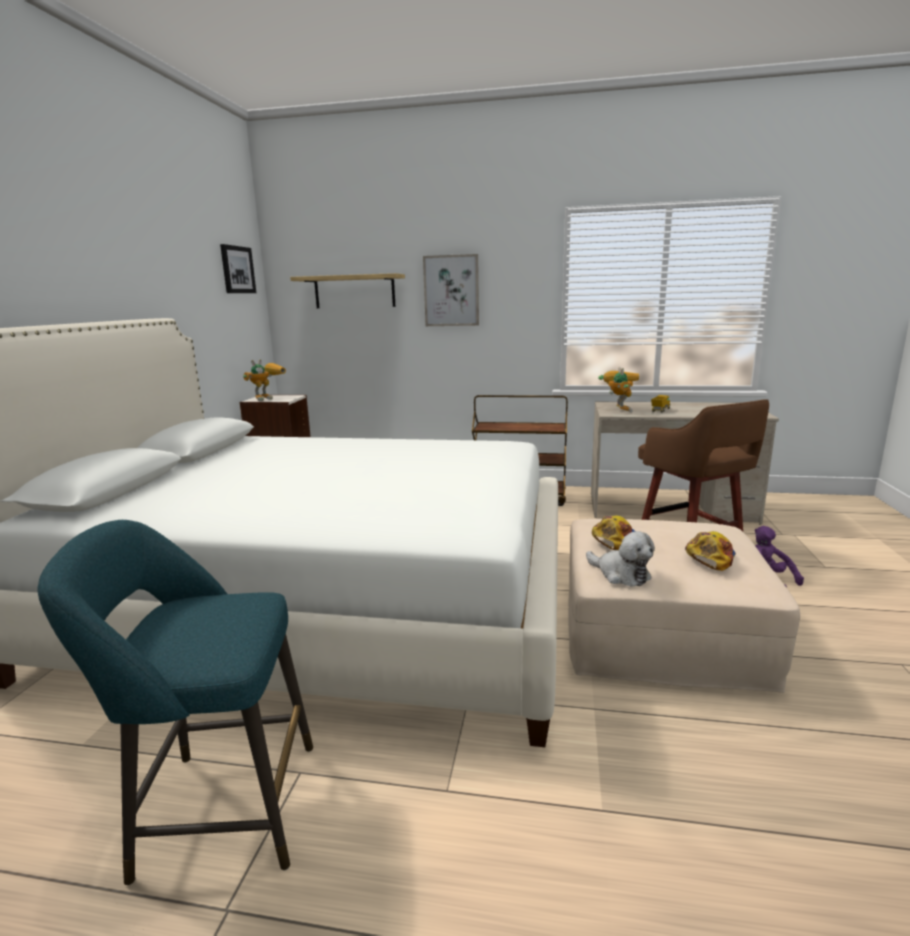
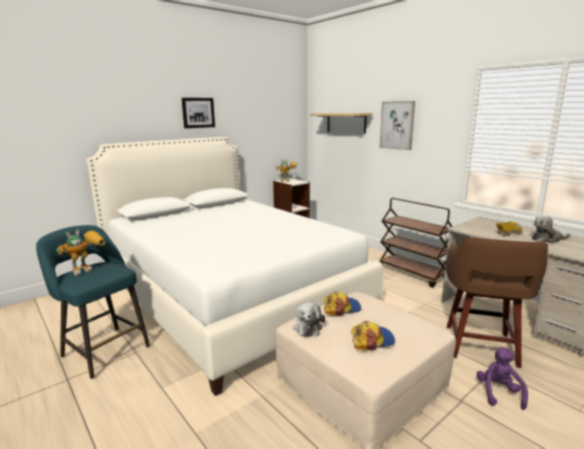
camera: 40 degrees right, 0 degrees up
(237, 270) = (284, 109): picture -> picture (198, 112)
(618, 409) = (476, 226): toy robot -> toy robot (87, 268)
(698, 408) = (547, 239): none -> plush toy

